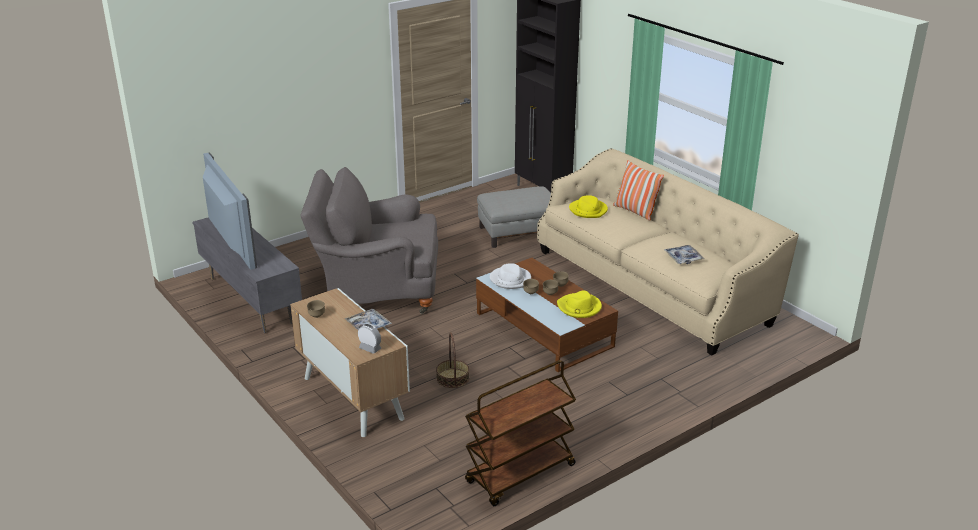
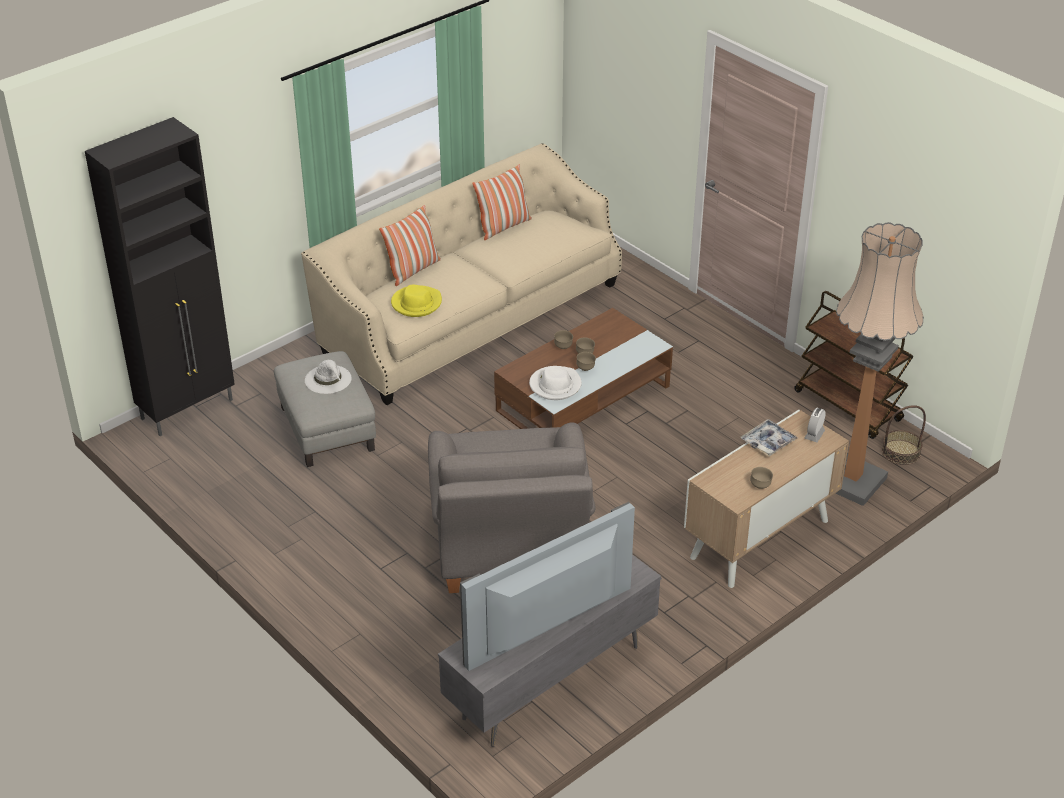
camera: 95 degrees left, 10 degrees up
(409, 459) = (852, 481): none -> floor lamp
(452, 378) = (700, 463): basket -> basket (901, 452)
(520, 197) = (328, 379): none -> white hat
(579, 308) = (612, 333): yellow hat -> none
(683, 258) = (537, 240): tray -> none
(704, 247) = (503, 227): none -> pillow

